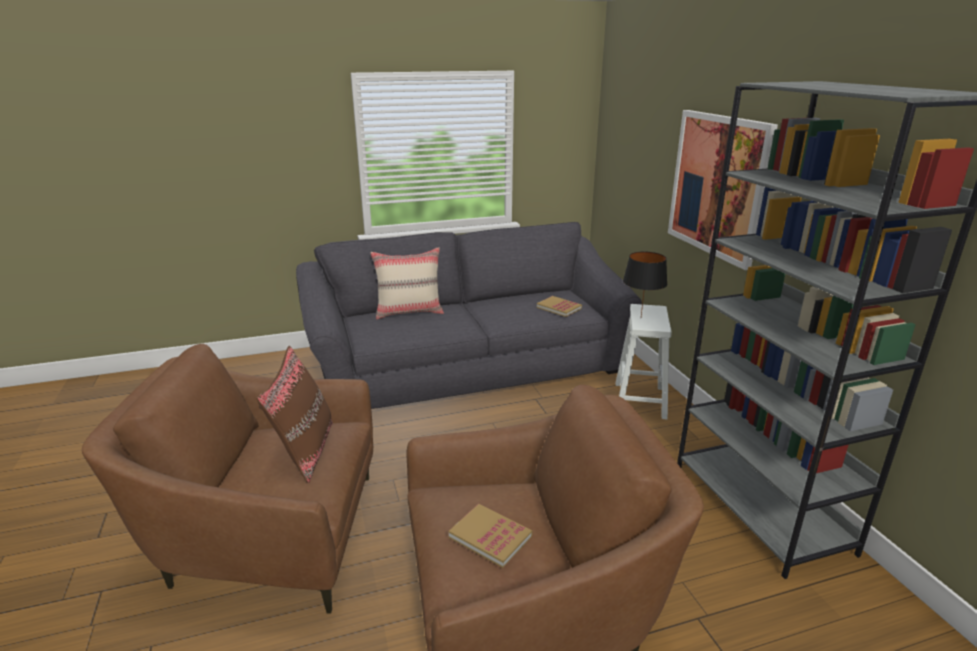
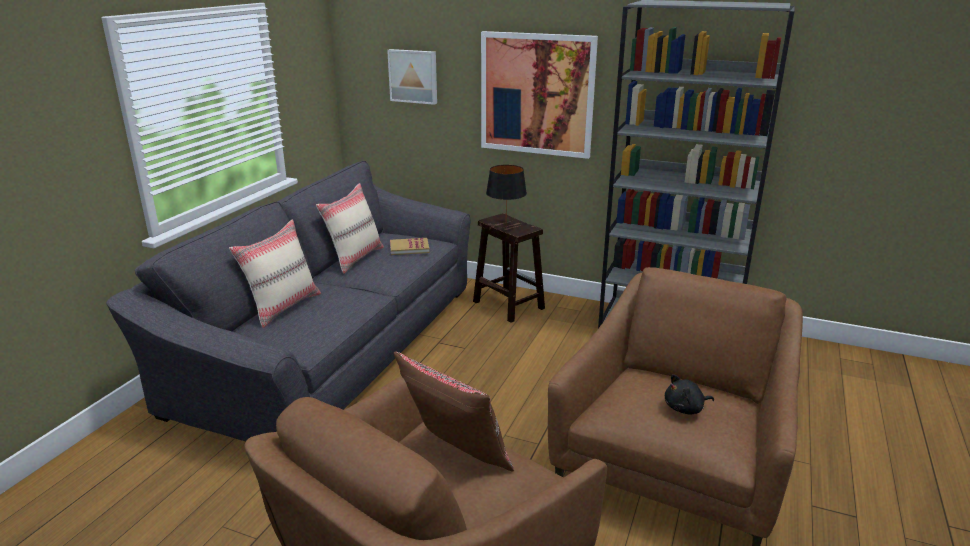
camera: 50 degrees left, 0 degrees up
(490, 537) = (685, 408): book -> black plush toy
(510, 300) = (355, 258): none -> beige pillow
(638, 150) = (413, 76): none -> picture
(639, 400) = (507, 305): white stool -> brown stool

